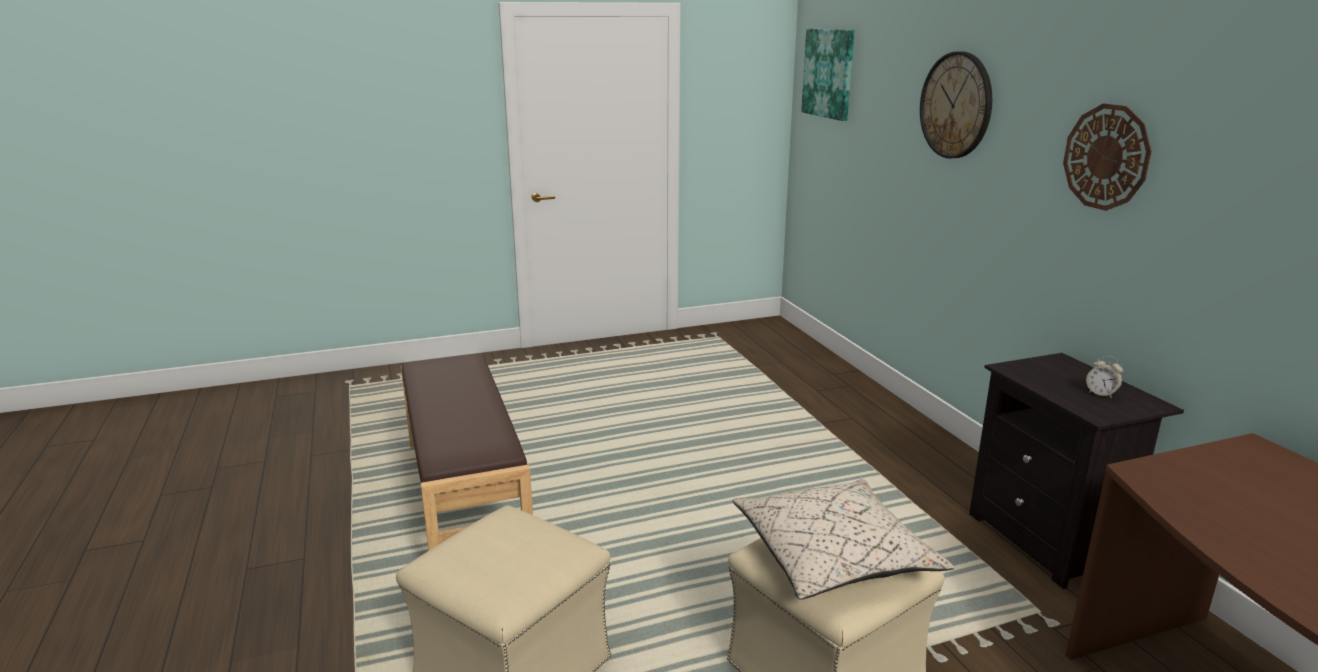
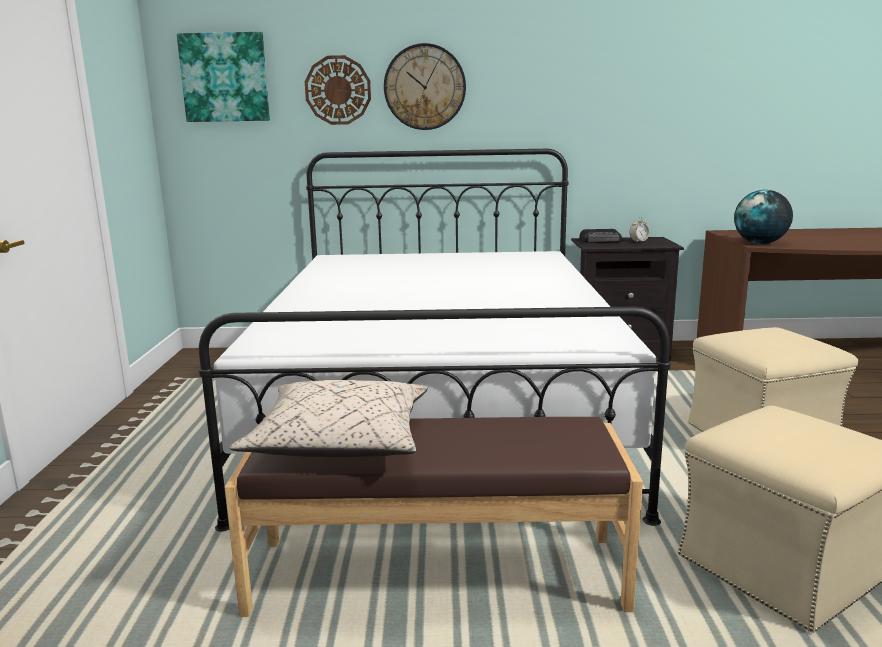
camera: 70 degrees left, 5 degrees down
(737, 449) = (438, 410): none -> white bed
(833, 556) = (775, 341): beige pillow -> beige pillow (340, 441)
(1066, 370) = (601, 240): none -> radio
(1106, 157) = (577, 103): wall clock -> wall clock (338, 90)
(1165, 476) = (760, 243): none -> globe

